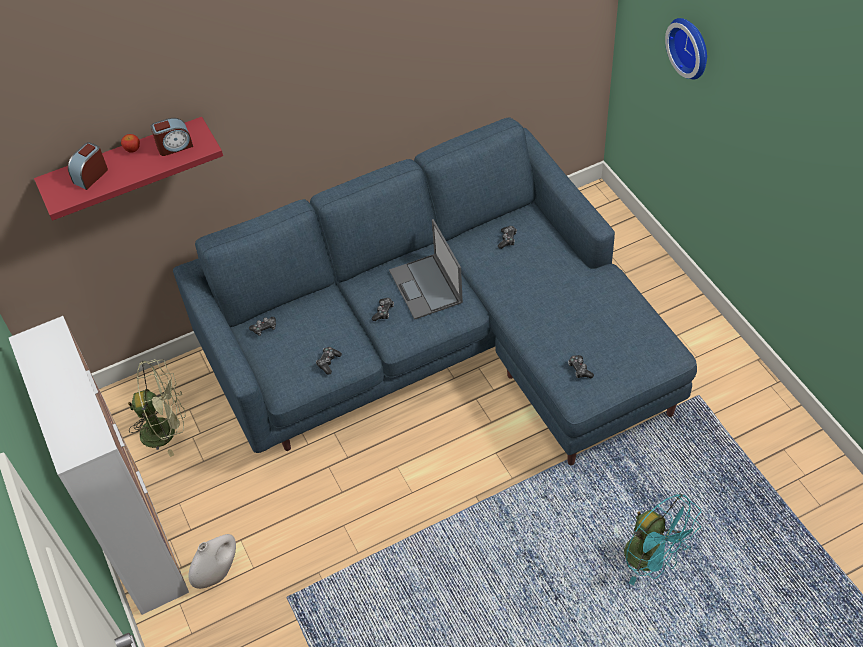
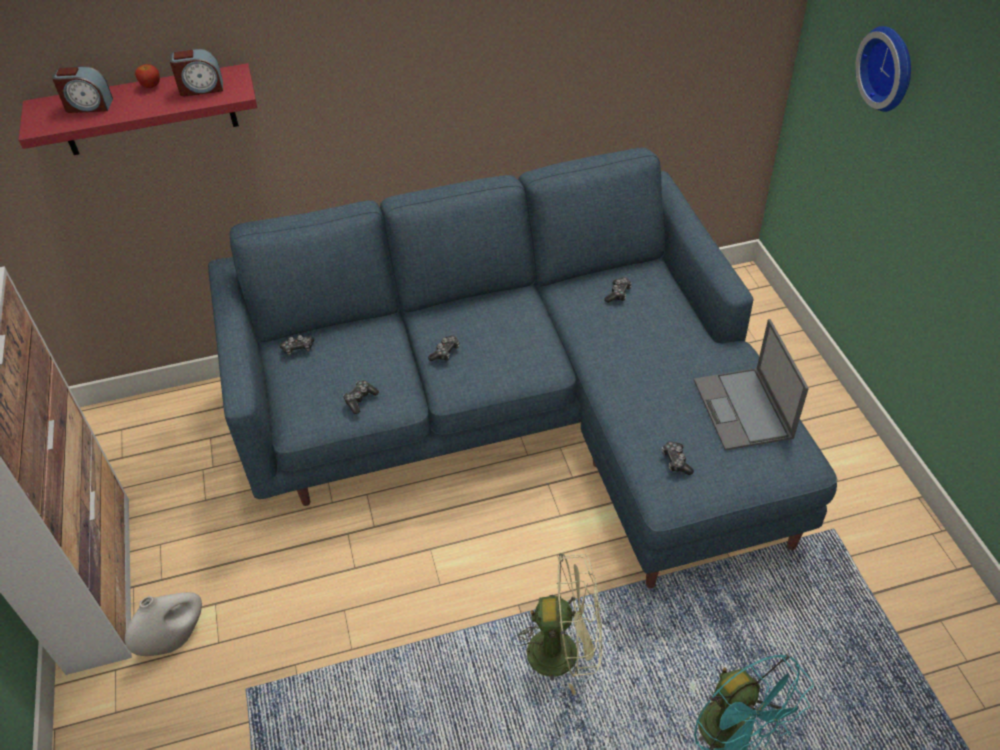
camera: 10 degrees right, 5 degrees down
(91, 176) = (88, 106): alarm clock -> alarm clock turned 135 degrees counterclockwise
(166, 430) = (176, 456): green fan -> green fan (564, 651)
(426, 287) = (505, 332): laptop -> laptop (743, 410)

